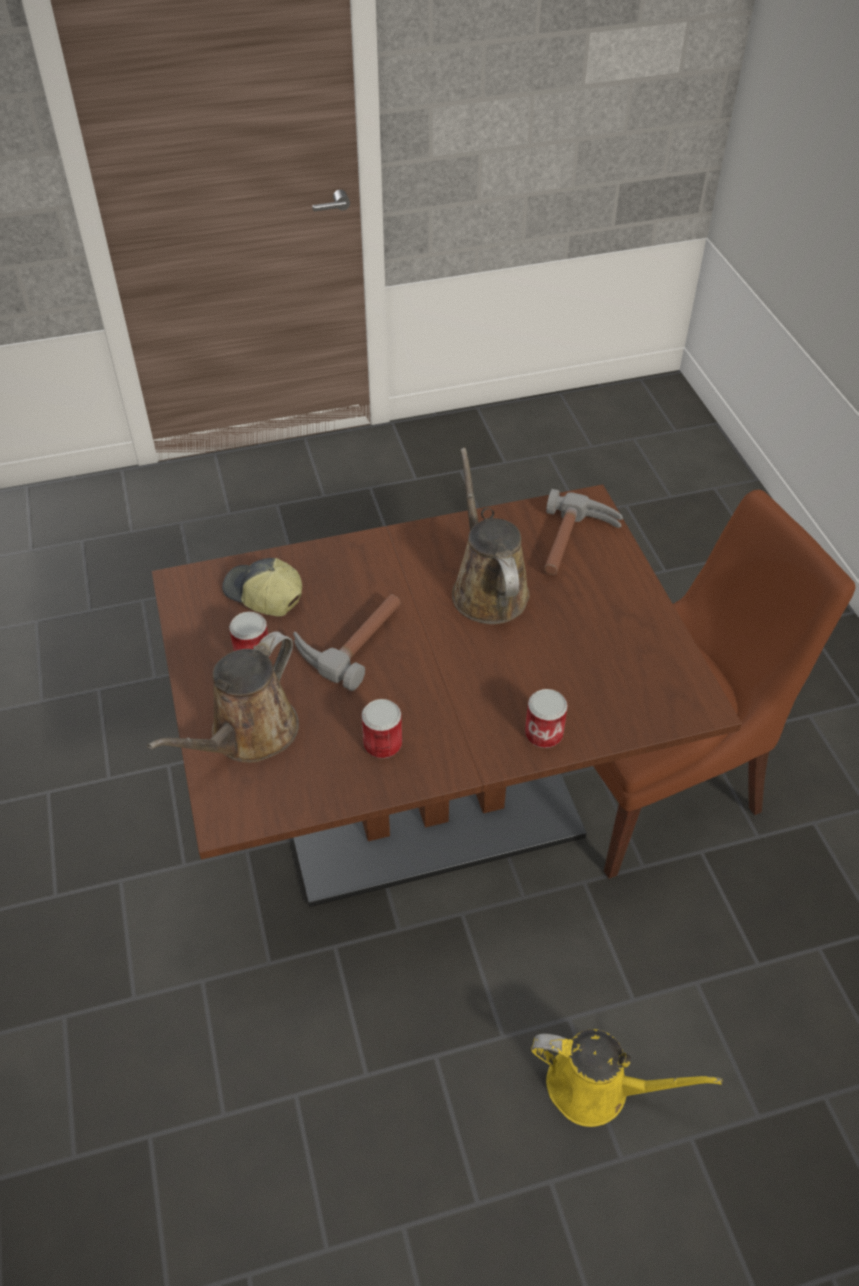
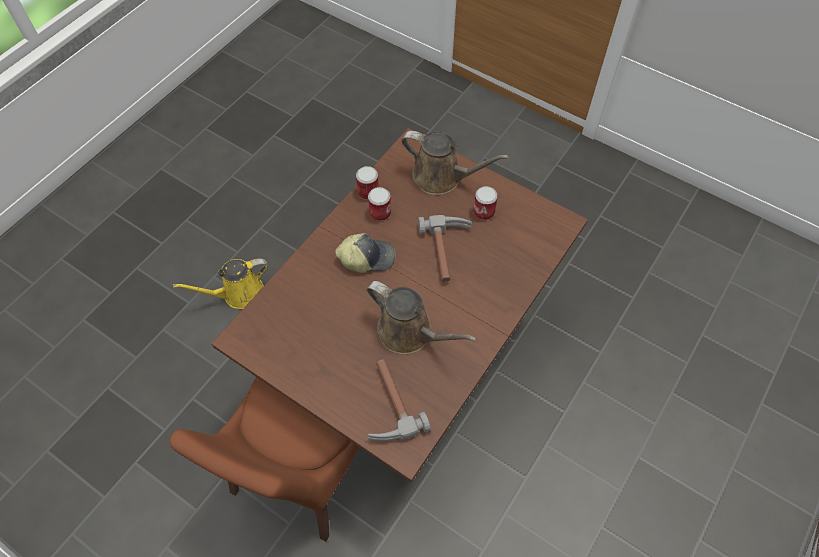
camera: 140 degrees right, 10 degrees up
(248, 735) = (441, 177): brown watering can -> brown watering can turned 120 degrees clockwise
(263, 595) = (518, 244): cap -> cap (367, 257)
(544, 733) = (309, 267): can -> can (368, 192)

